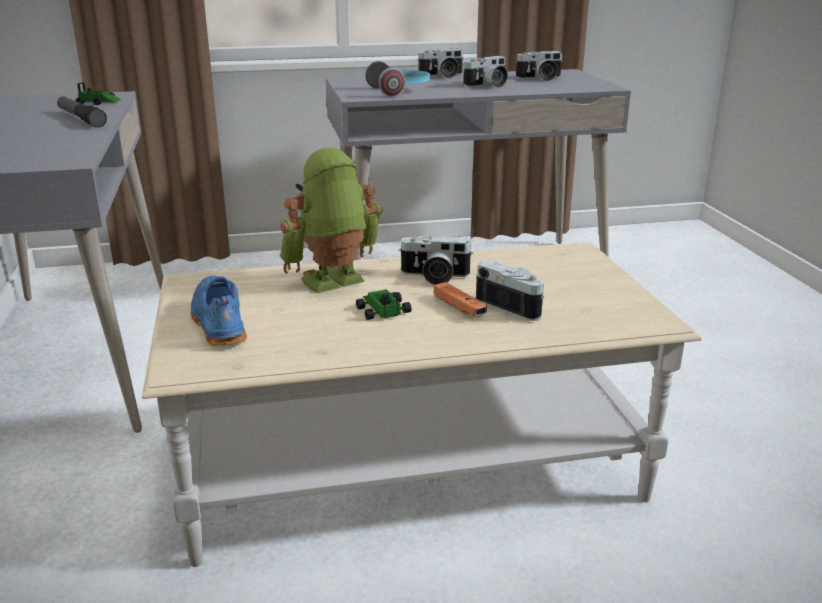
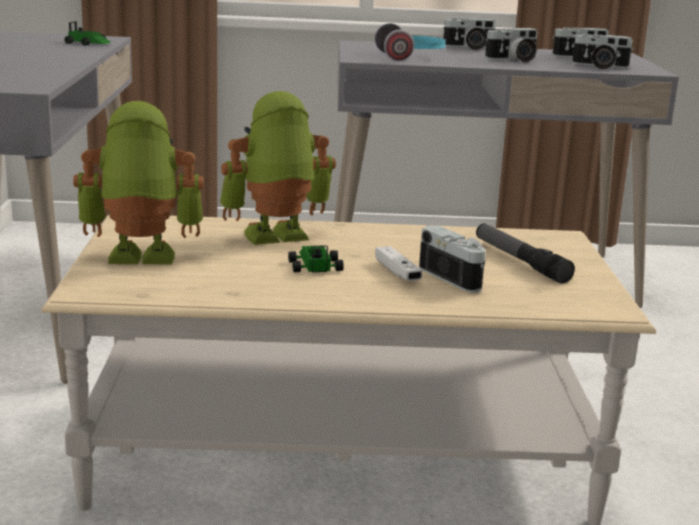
camera: 10 degrees right, 5 degrees down
(81, 118) = (62, 55): flashlight -> flashlight (520, 261)
(217, 323) = (140, 258): blue shoe -> toy robot
(434, 277) = (385, 244): camera -> camera (599, 67)
(459, 307) = (397, 272): orange game controller -> white game controller

